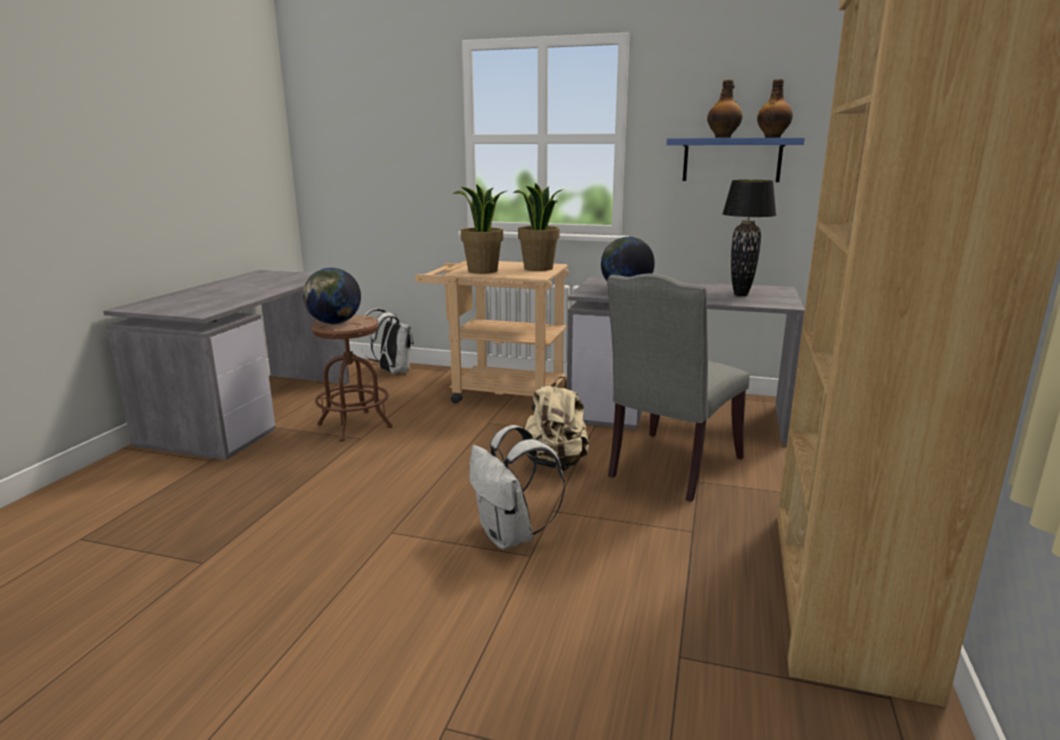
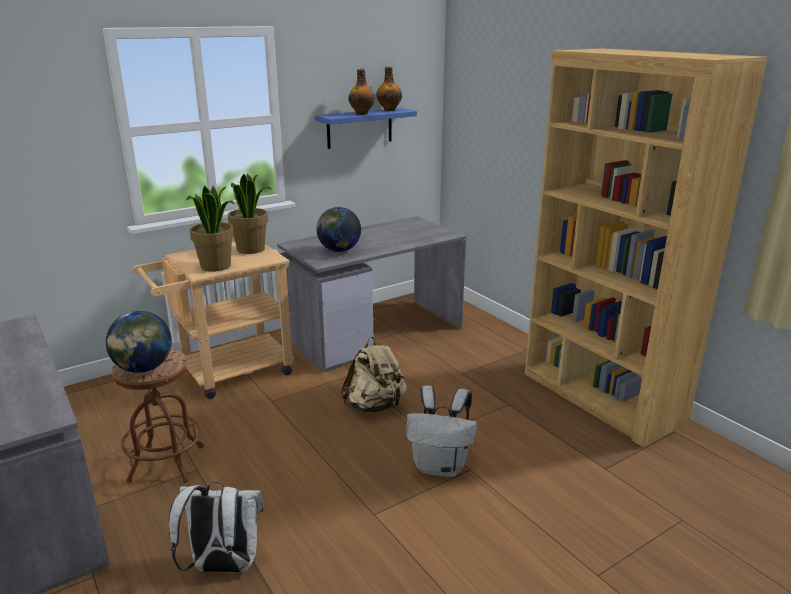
camera: 50 degrees left, 5 degrees up
(391, 371) = (83, 398): white backpack -> white backpack (223, 566)
(670, 468) = (436, 373): grey chair -> none
(740, 295) = (410, 233): black table lamp -> none

